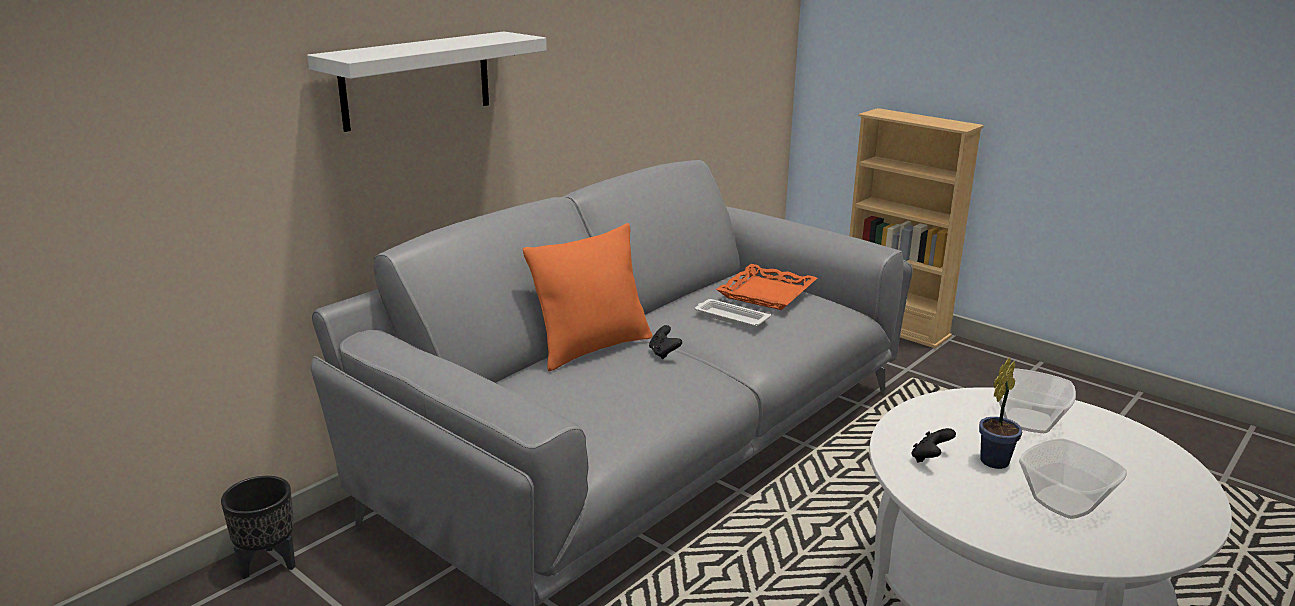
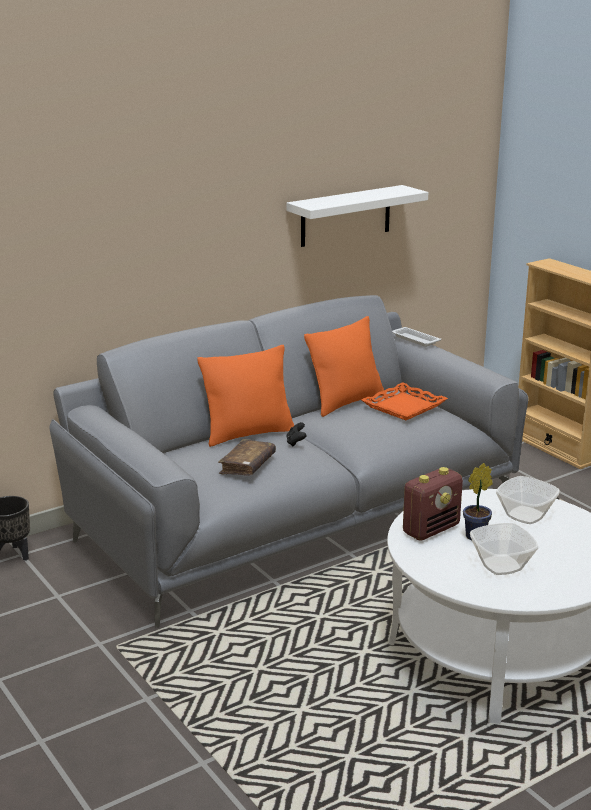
camera: 15 degrees right, 0 degrees up
(417, 80) = (137, 235): white shelf -> white shelf (345, 216)
(619, 393) = (247, 465): none -> brown book
(690, 294) = (346, 402): none -> orange pillow
(730, 317) = (362, 422): white tray -> white tray (414, 339)
(930, 458) = (431, 529): black game controller -> radio

